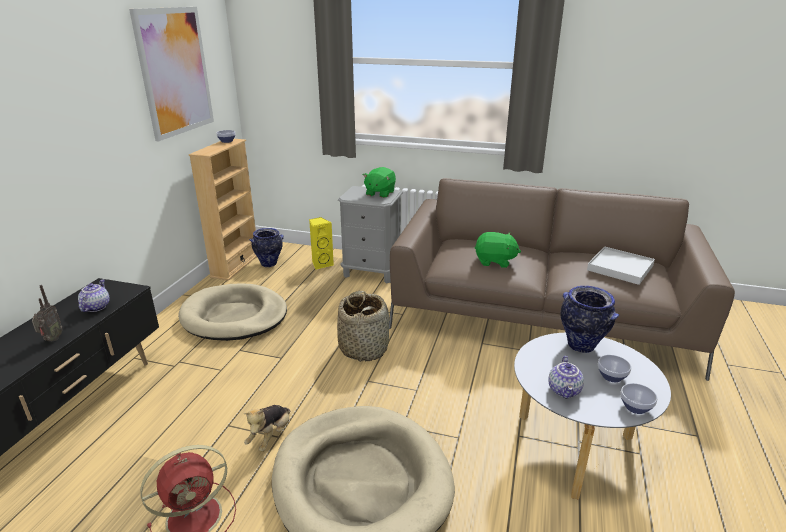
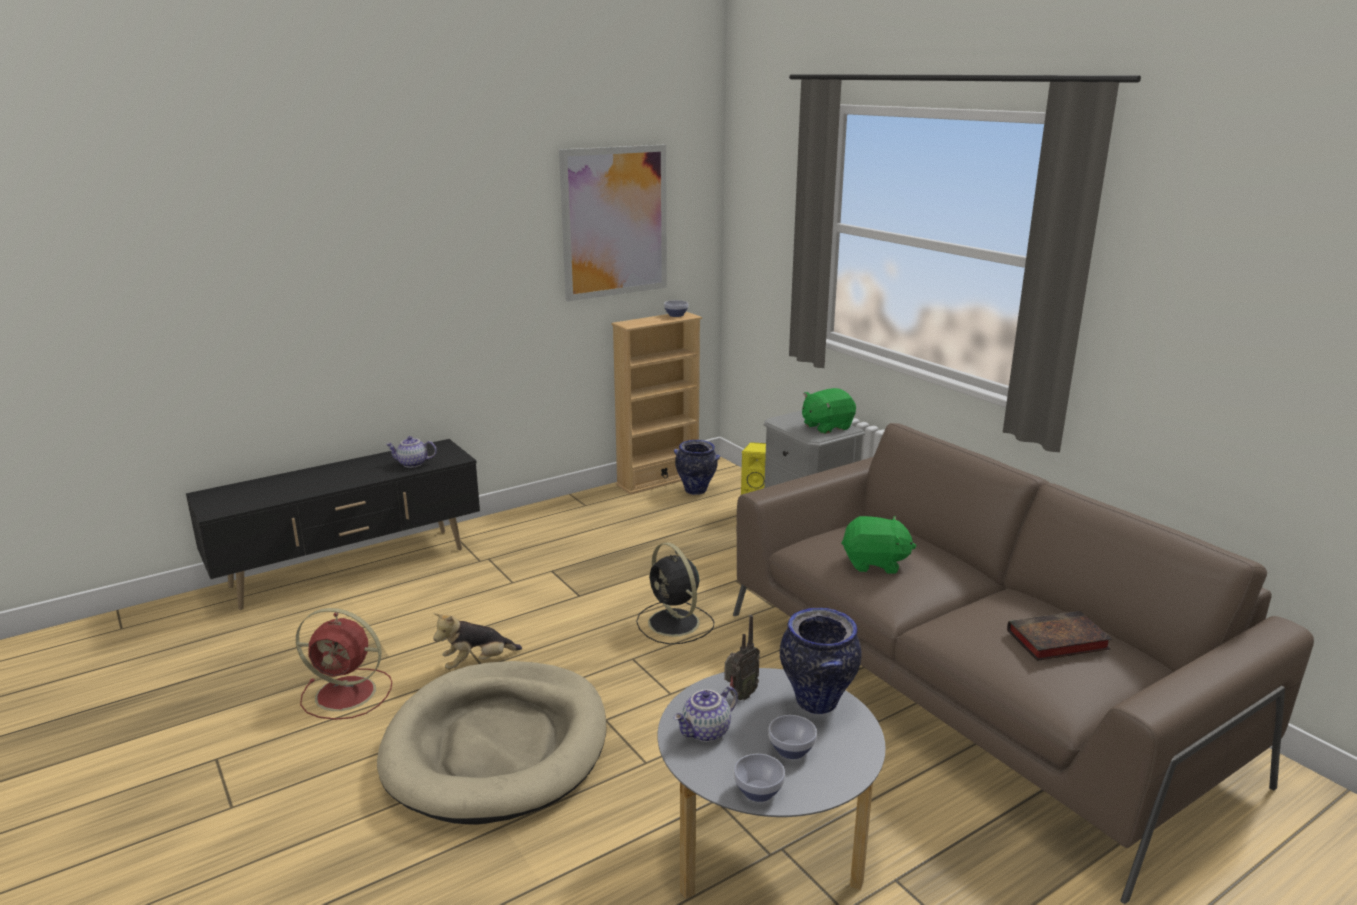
camera: 40 degrees right, 5 degrees down
(51, 340) = (350, 479): radio -> radio (739, 696)
(96, 307) = (412, 464): teapot -> teapot turned 135 degrees counterclockwise
(234, 316) = (588, 535): beige dog bed -> none
(364, 348) = (675, 624): basket -> black fan
(495, 261) = (875, 563): green plush toy -> green plush toy turned 45 degrees counterclockwise
(620, 268) = (1056, 641): white tray -> book

